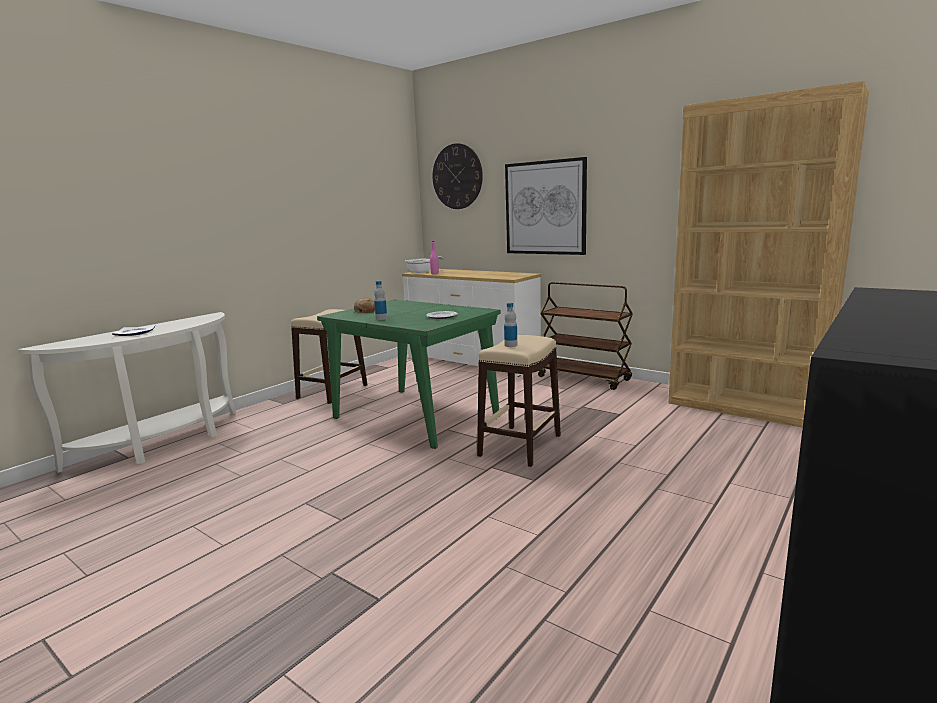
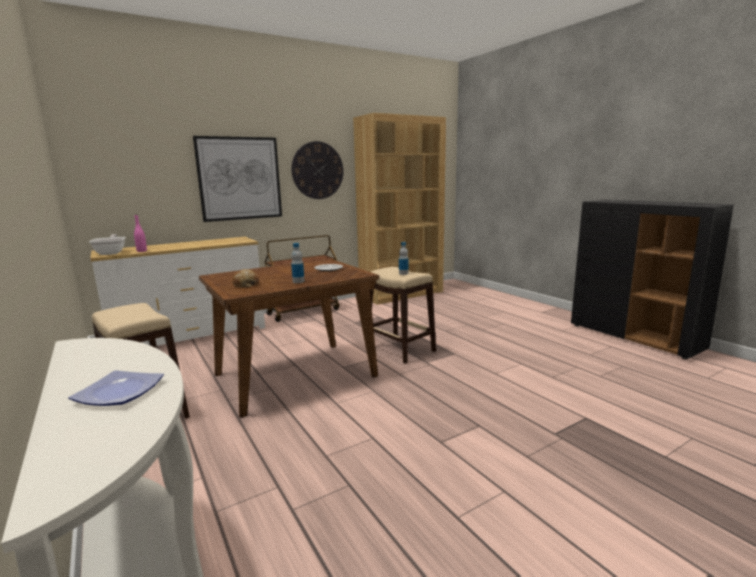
camera: 70 degrees left, 0 degrees up
(414, 415) = (294, 376): green dining table -> brown dining table
(457, 176) = (122, 143): wall clock -> wall clock (317, 170)

